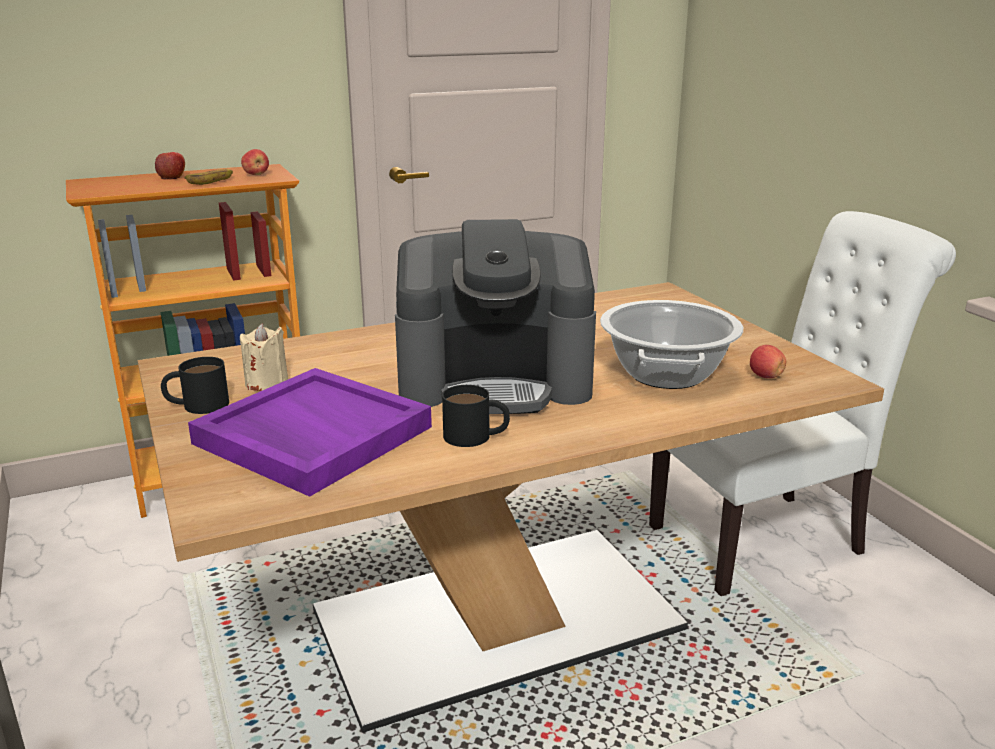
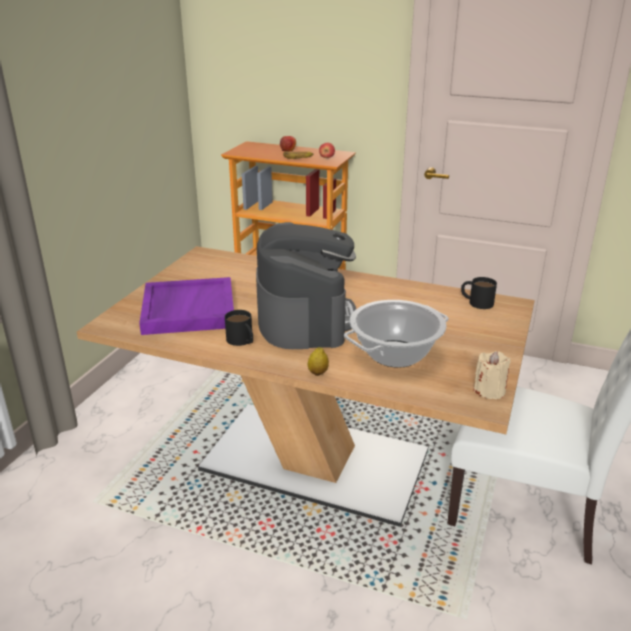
camera: 45 degrees right, 5 degrees up
(197, 405) = (177, 276): black mug -> black mug (476, 302)
(267, 383) = (217, 277): beige candle -> beige candle (489, 390)
(495, 381) = (305, 318): coffee machine -> coffee machine turned 135 degrees counterclockwise
(638, 426) = (318, 373): none -> lemon
(765, 376) = (448, 382): apple -> none

